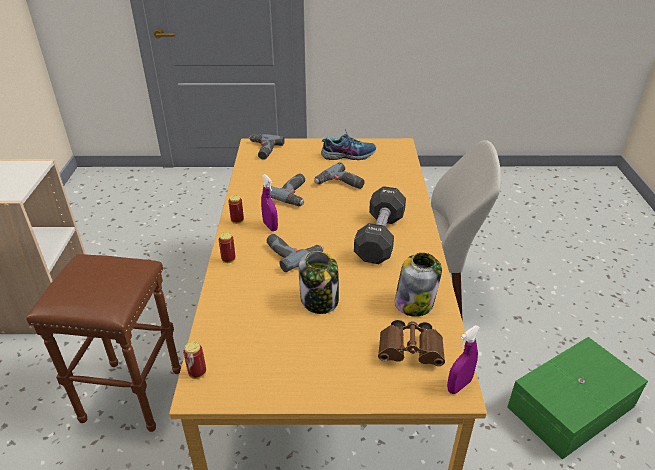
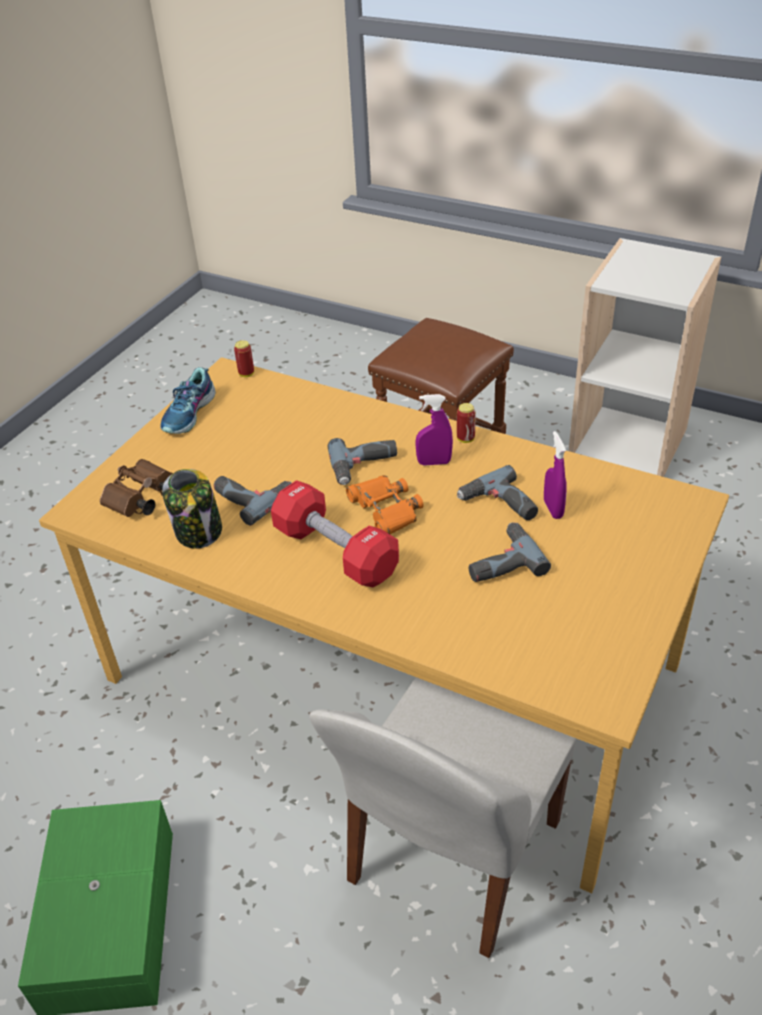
camera: 120 degrees right, 5 degrees up
(228, 260) = (389, 417): can -> none
(262, 150) = (668, 506): power drill -> power drill (253, 497)
(320, 300) = (267, 463): jar -> none
(329, 231) = (385, 510): none -> orange binoculars
(348, 155) = (598, 607): shoe -> shoe (190, 414)
(380, 237) = (335, 551): black dumbbell -> red dumbbell
(459, 385) = (78, 514): purple spray bottle -> purple spray bottle (553, 509)

